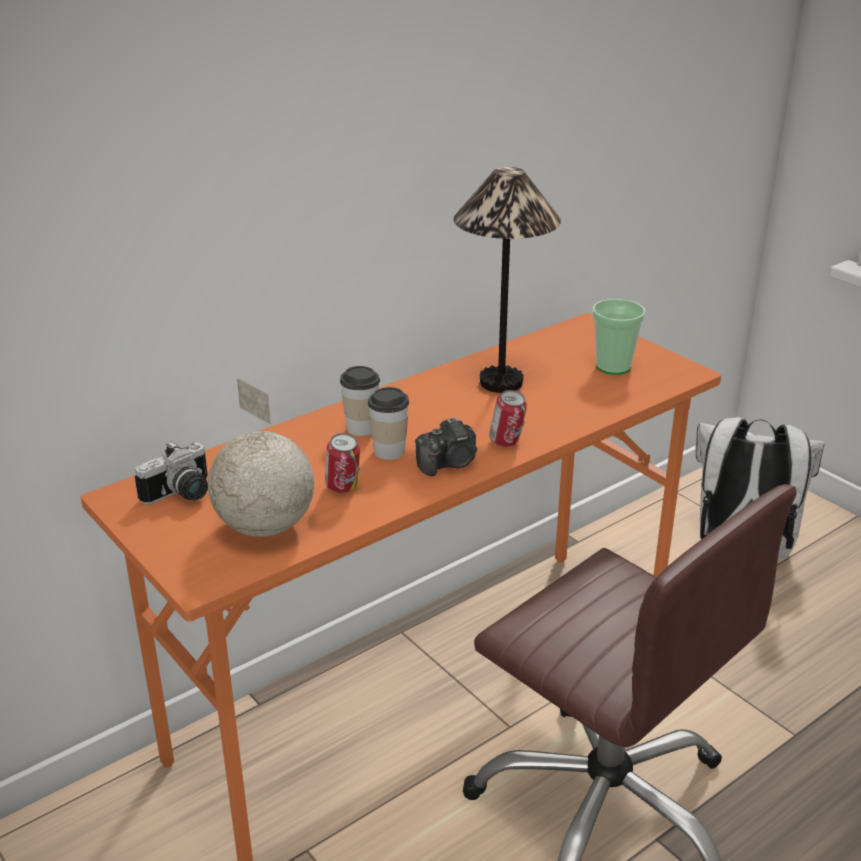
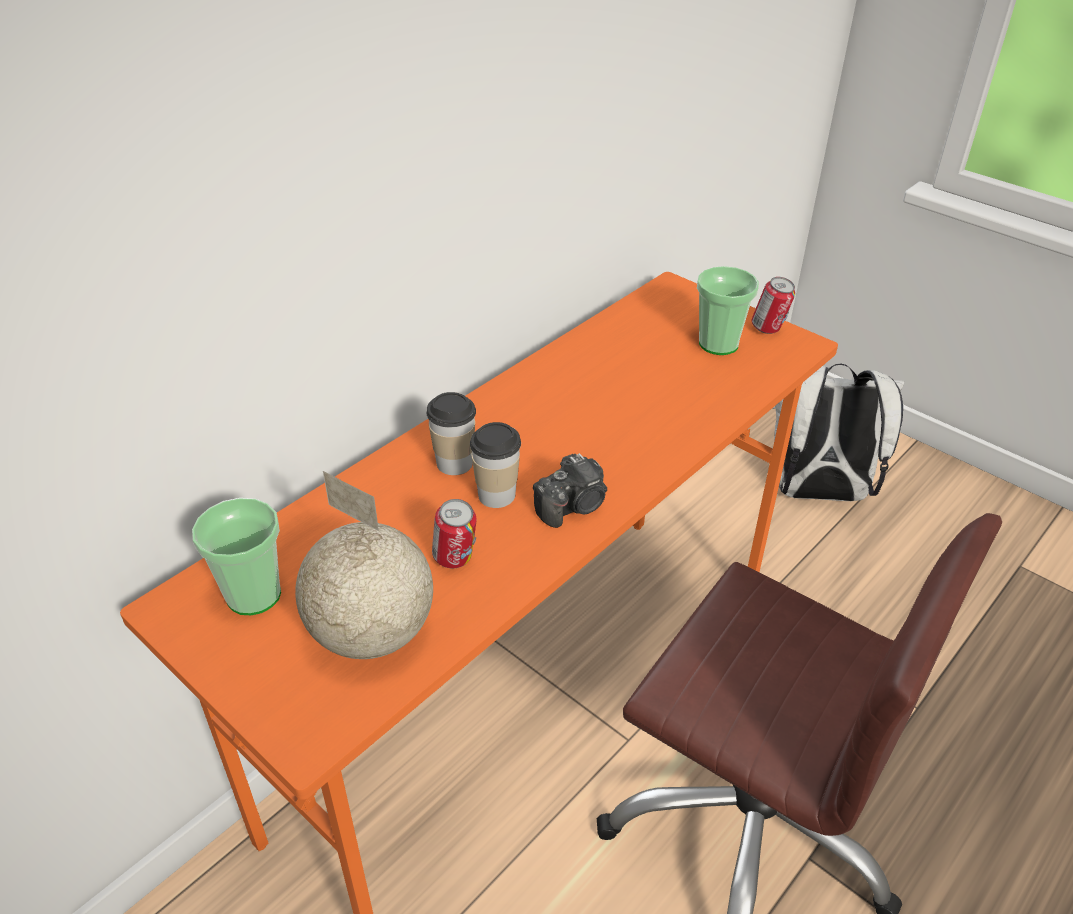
camera: 10 degrees left, 10 degrees up
(182, 495) = (254, 595): camera -> cup
(501, 382) = (599, 378): table lamp -> none
(506, 443) = (631, 467): can -> can (768, 330)

